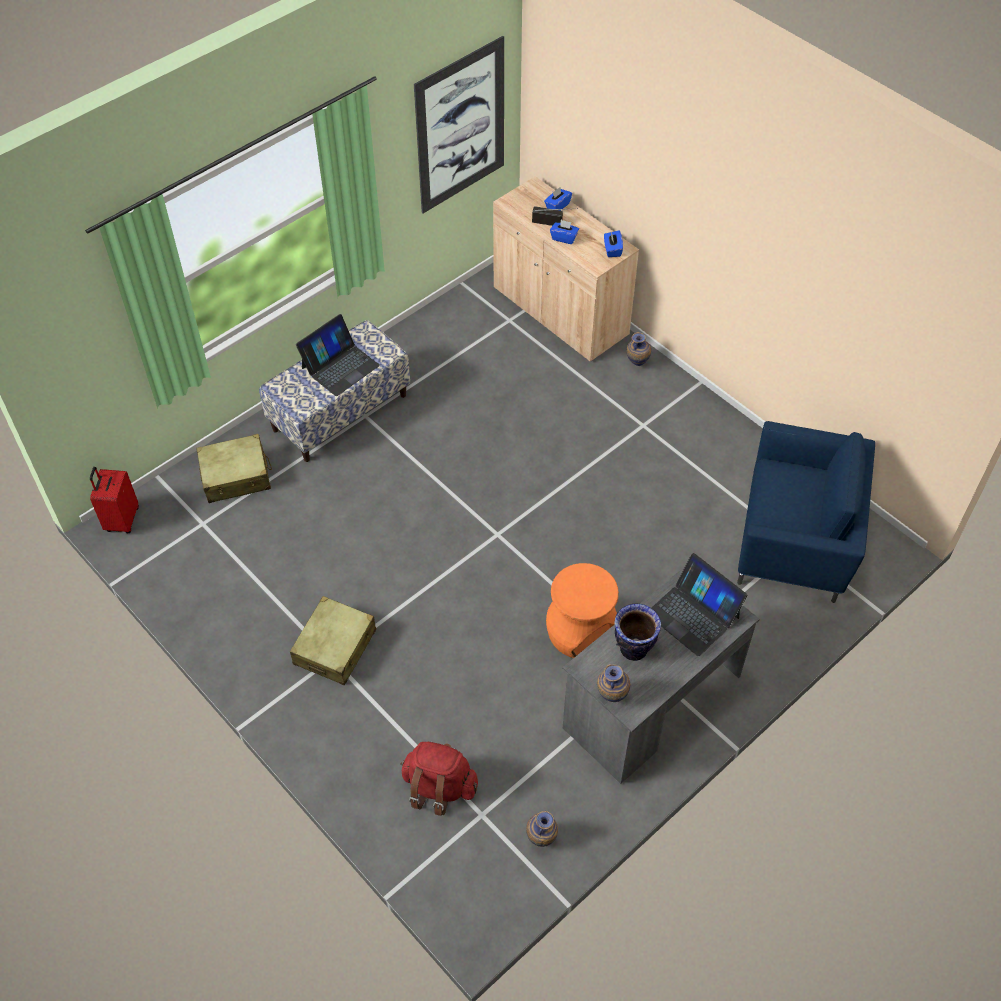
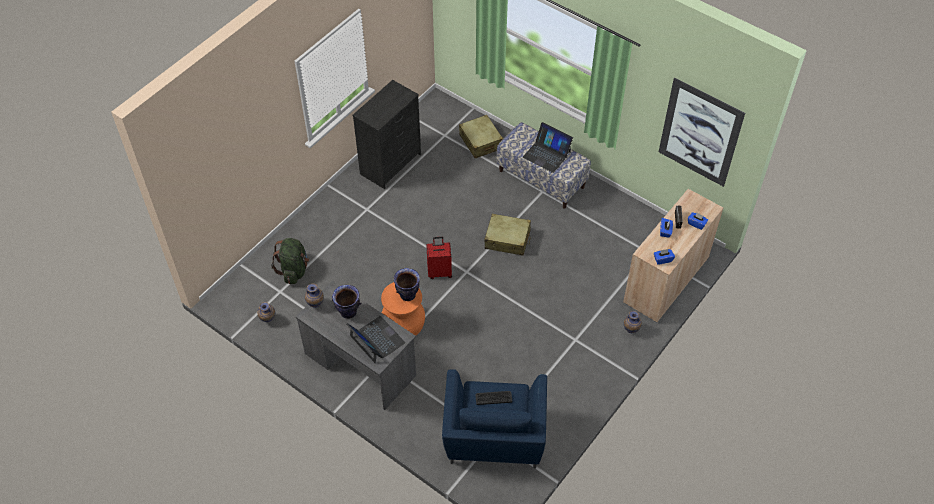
camera: 80 degrees right, 0 degrees up
(121, 520) = (439, 101): red suitcase -> red suitcase (440, 272)
(241, 610) = (391, 164): none -> black dresser
(335, 647) = (374, 209): beige suitcase -> beige suitcase (507, 239)
(439, 787) = (294, 270): red backpack -> green backpack
(582, 581) = (408, 295): none -> vase
(693, 615) = (376, 340): laptop -> laptop turned 105 degrees clockwise
(786, 496) = (493, 398): none -> keyboard

